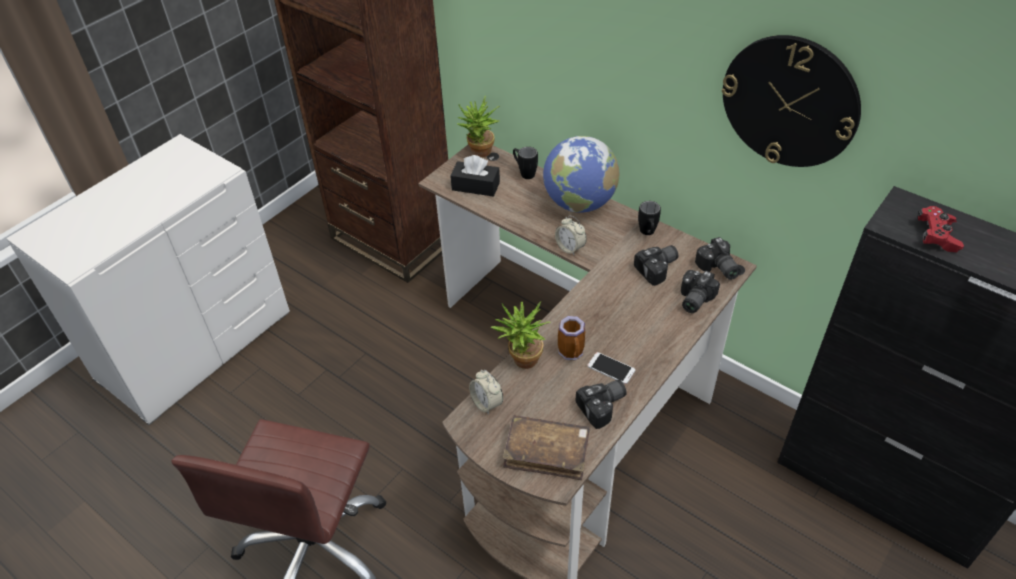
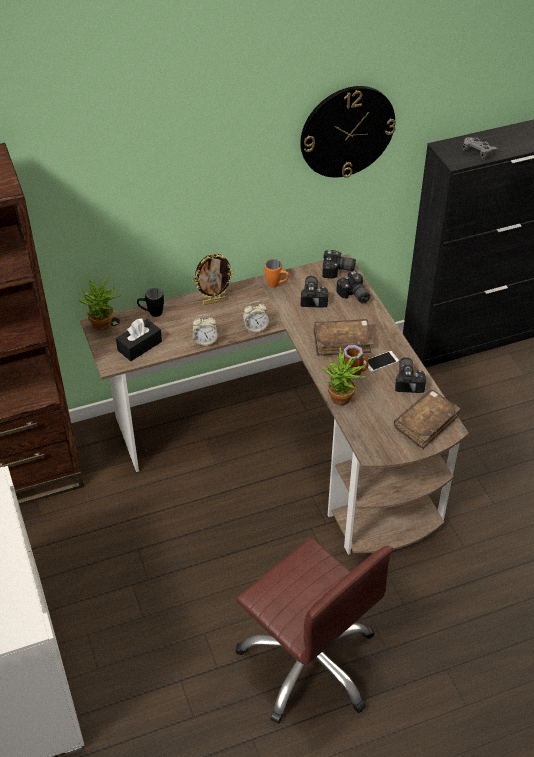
camera: 60 degrees left, 0 degrees up
(486, 403) = (363, 435): alarm clock -> alarm clock (205, 341)
(579, 203) = (214, 301): globe -> picture frame
(611, 322) = (342, 342): none -> brown book
(648, 234) = (277, 284): black mug -> orange mug
(936, 236) = (478, 152): red game controller -> grey game controller

